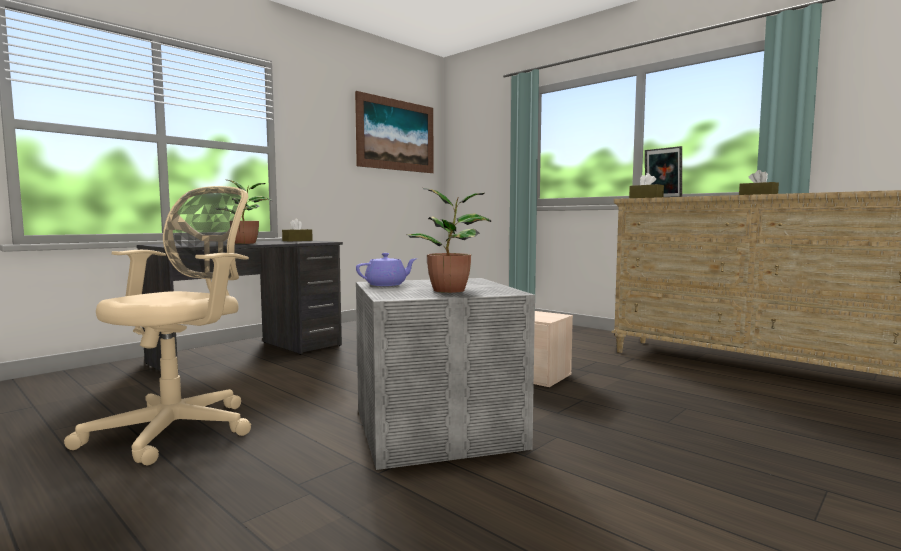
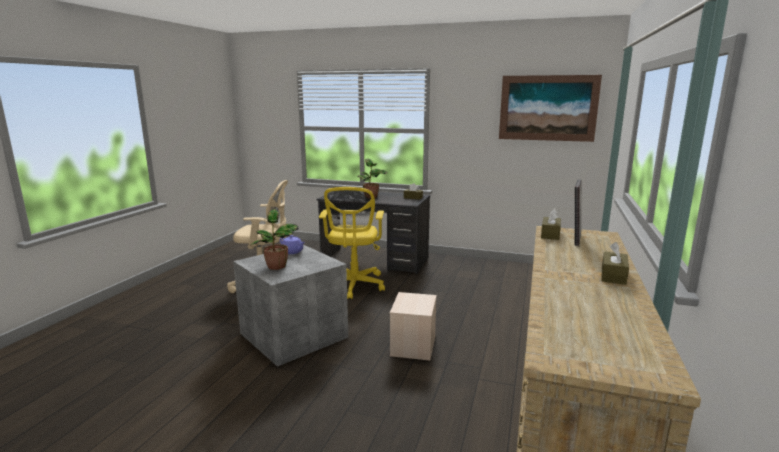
camera: 65 degrees right, 10 degrees up
(319, 375) = (354, 286): none -> yellow office chair

